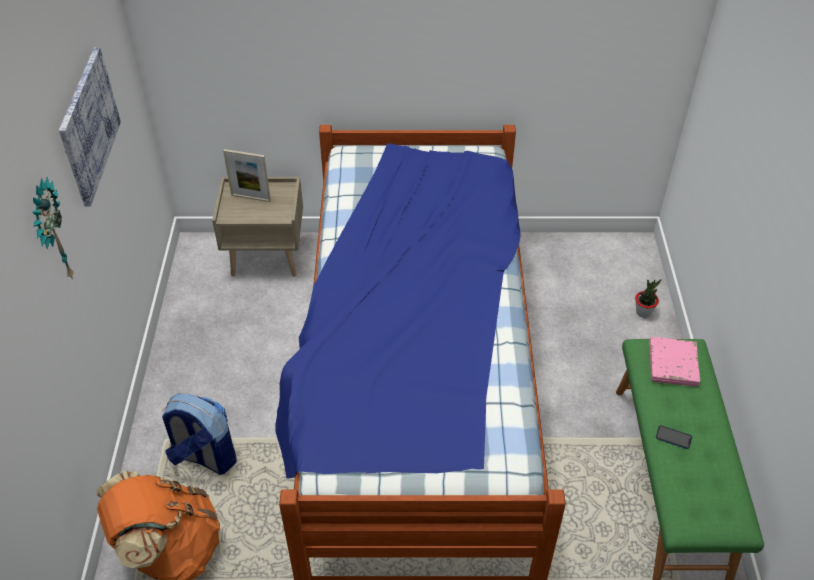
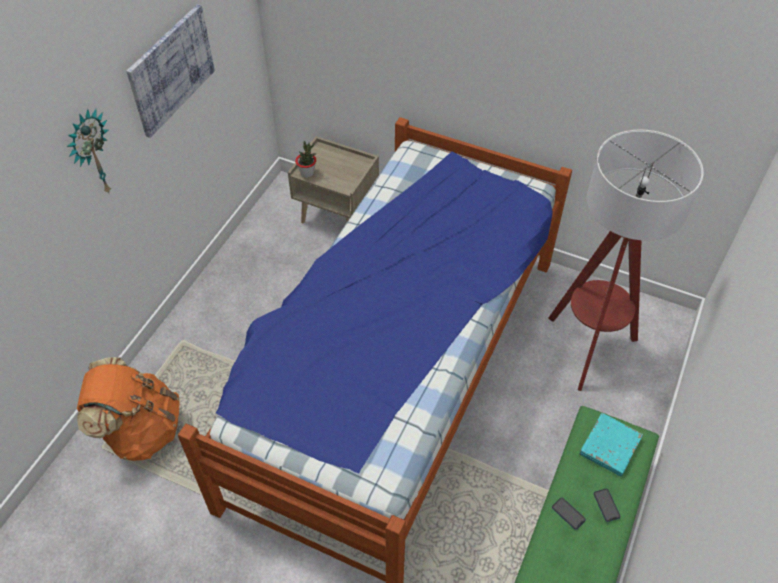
camera: 25 degrees right, 5 degrees up
(204, 457) = (202, 366): backpack -> none
(251, 198) = (330, 162): picture frame -> none
(580, 298) = (588, 348): none -> floor lamp
(643, 312) = (640, 384): potted plant -> potted plant (307, 173)
(672, 364) = (610, 446): pink book -> turquoise book
(701, 416) = (606, 505): none -> phone

